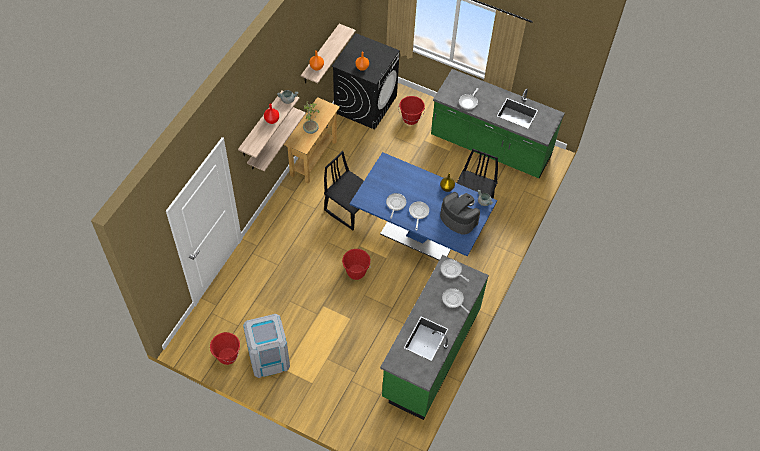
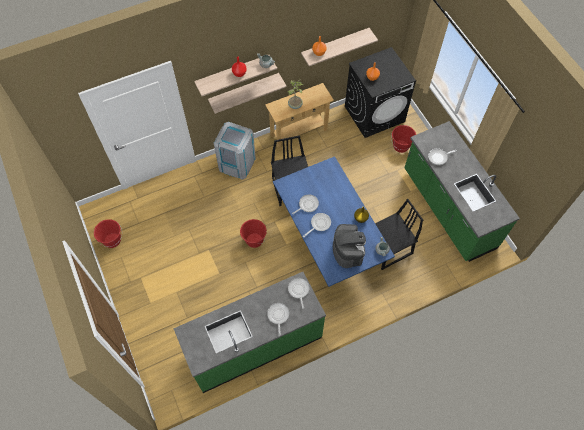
camera: 40 degrees right, 5 degrees up
(269, 358) = (138, 262): grey trash can -> grey trash can (237, 163)

